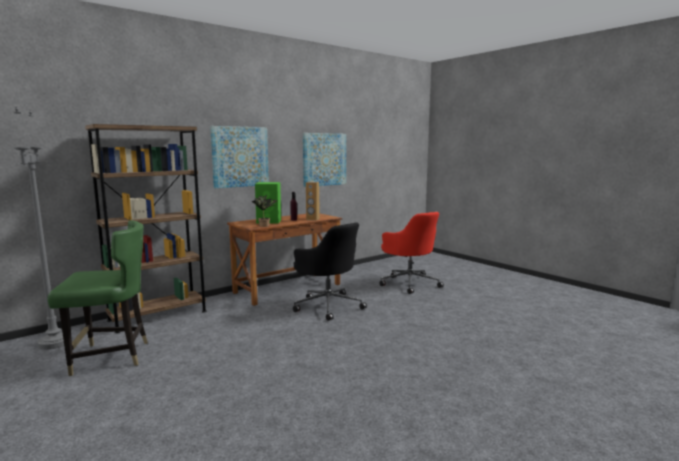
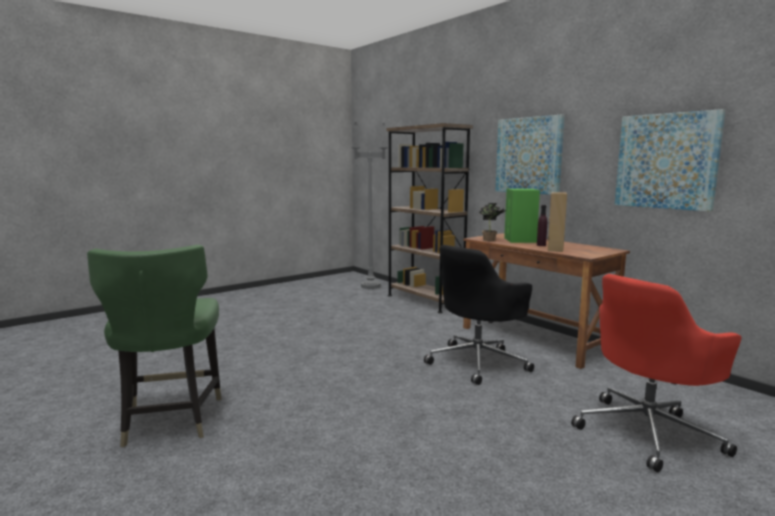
camera: 90 degrees right, 0 degrees up
(111, 357) = (346, 300): green chair -> green chair (170, 420)

